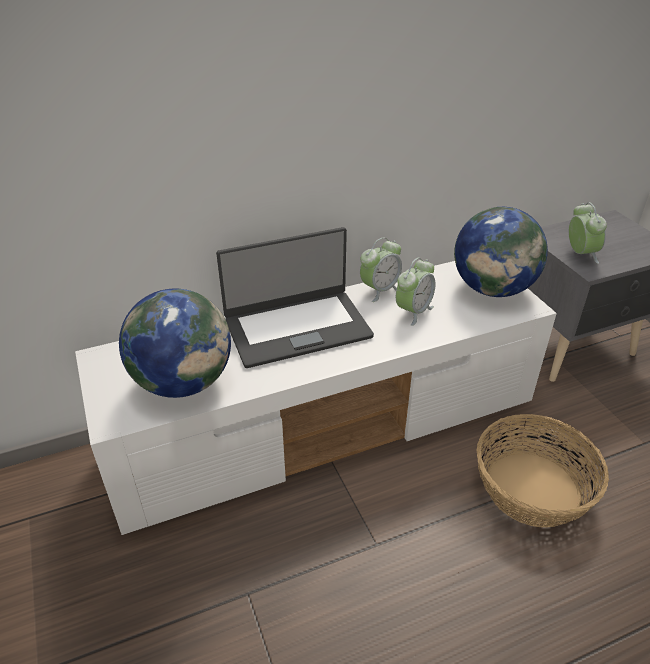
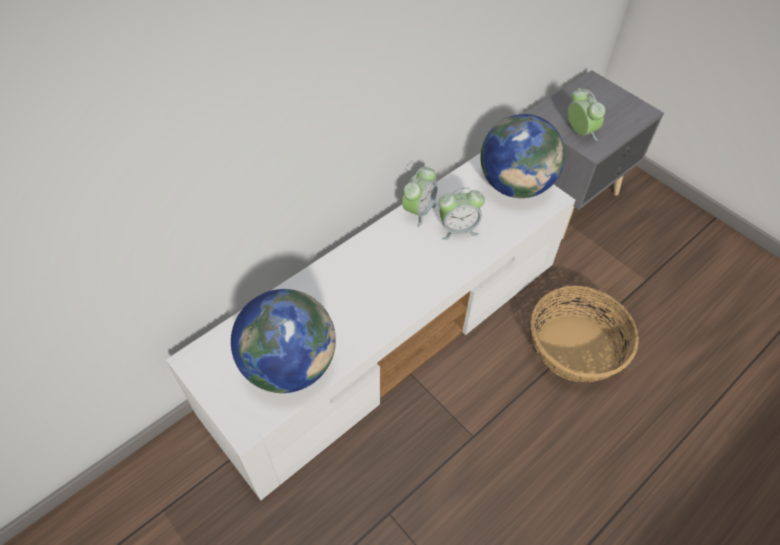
camera: 20 degrees left, 15 degrees up
(297, 327) = (363, 274): laptop -> none
(413, 311) = (458, 229): alarm clock -> alarm clock turned 60 degrees clockwise

